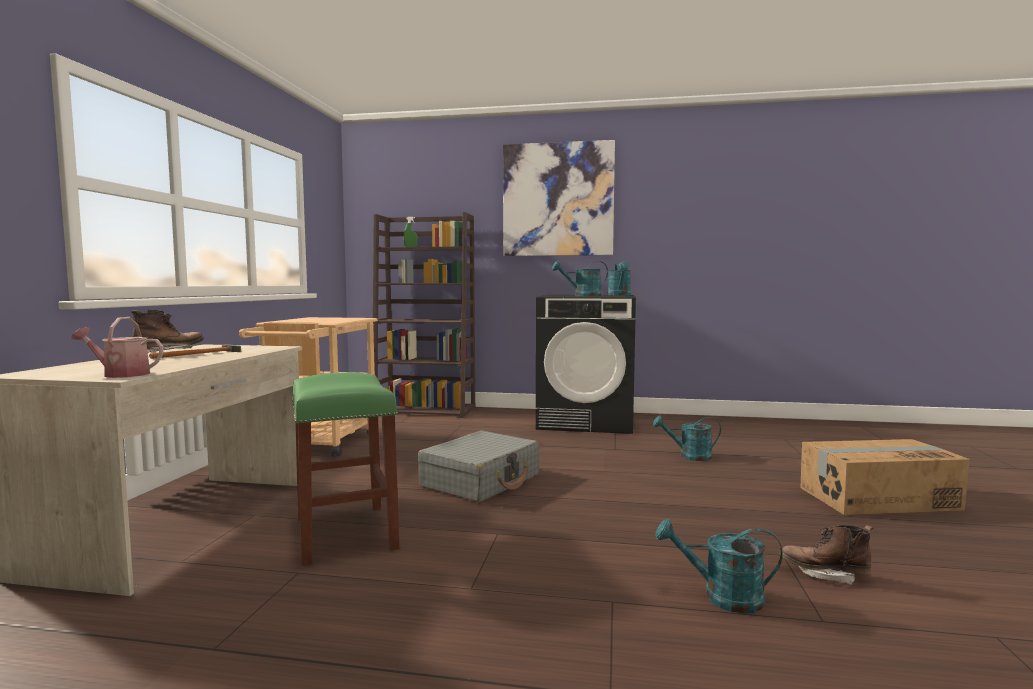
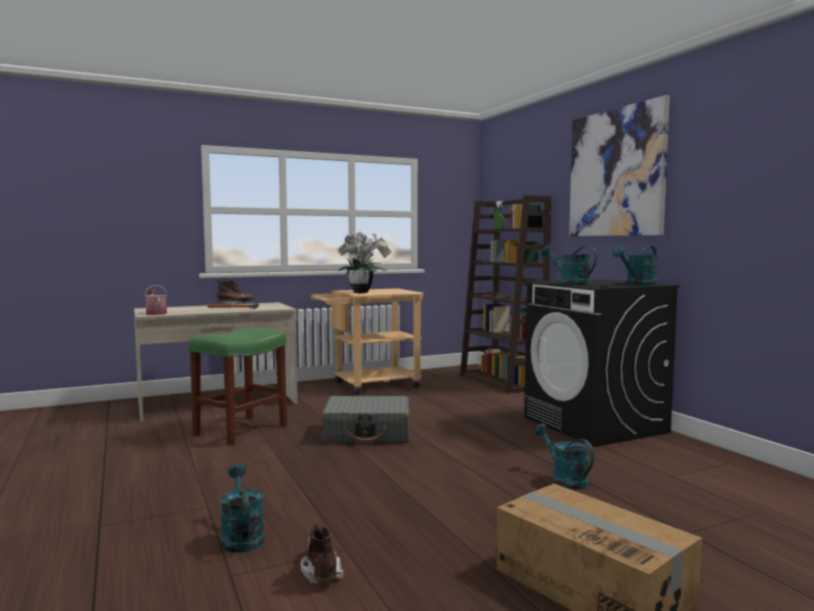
camera: 55 degrees right, 0 degrees up
(318, 321) = (363, 292): none -> potted plant

